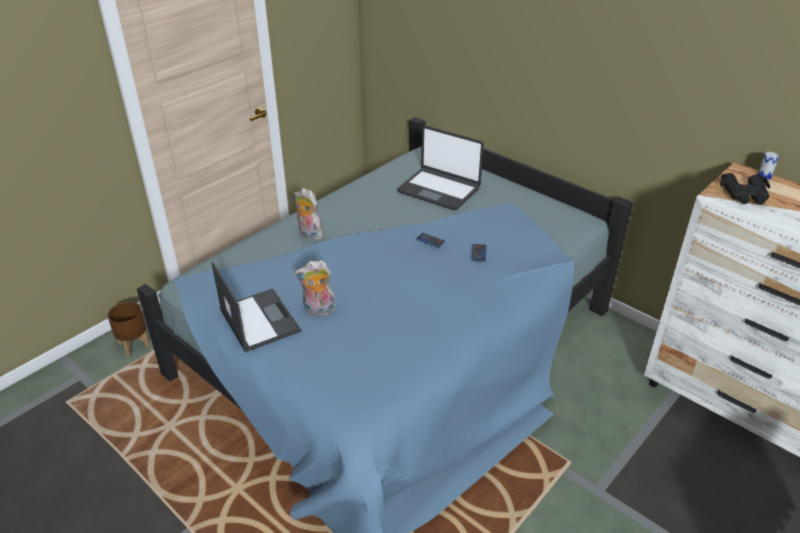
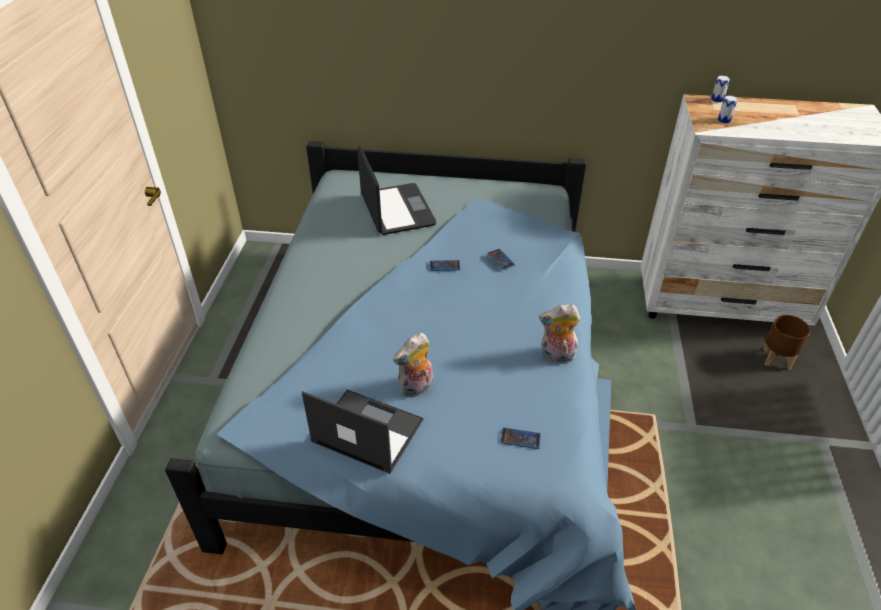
camera: 35 degrees left, 5 degrees up
(134, 345) = (135, 537): brown planter -> brown planter (777, 359)
(309, 235) = (315, 312): plush toy -> plush toy (556, 357)
(353, 377) = (520, 438): none -> phone
(439, 190) = (396, 210): laptop -> laptop turned 105 degrees counterclockwise
(745, 195) = (724, 120): black binoculars -> can

